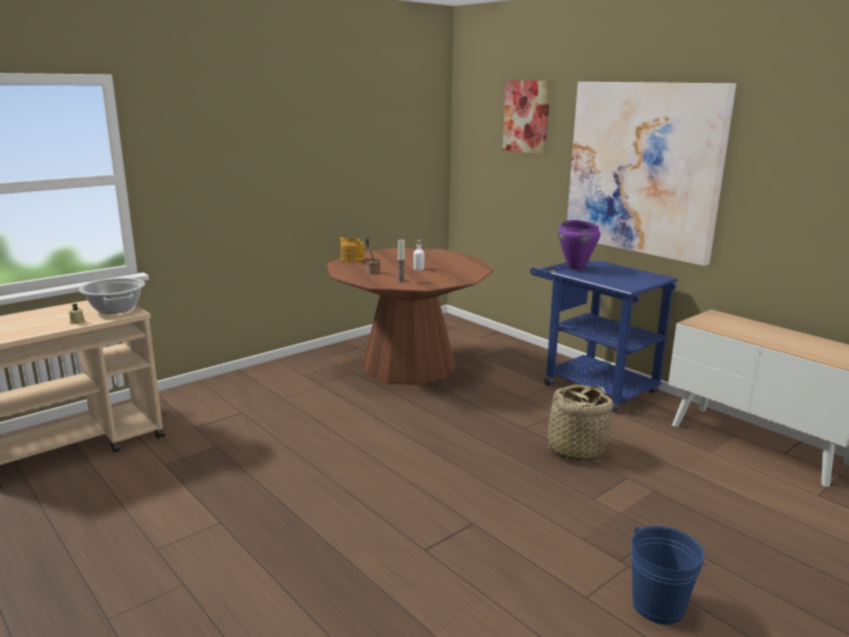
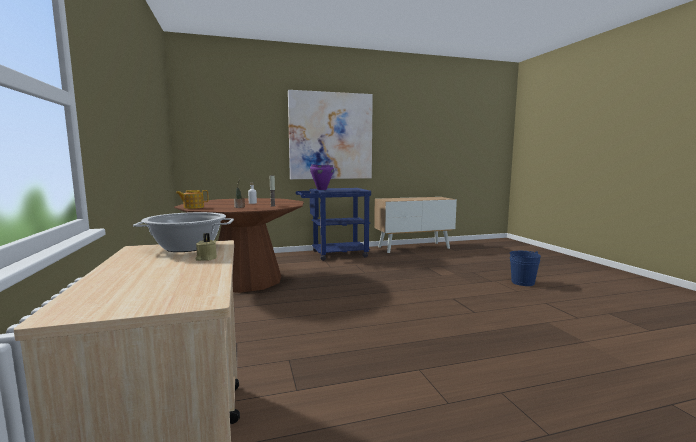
camera: 65 degrees left, 10 degrees down
(526, 116) = (246, 110): picture -> none
(575, 450) = (396, 269): basket -> none

